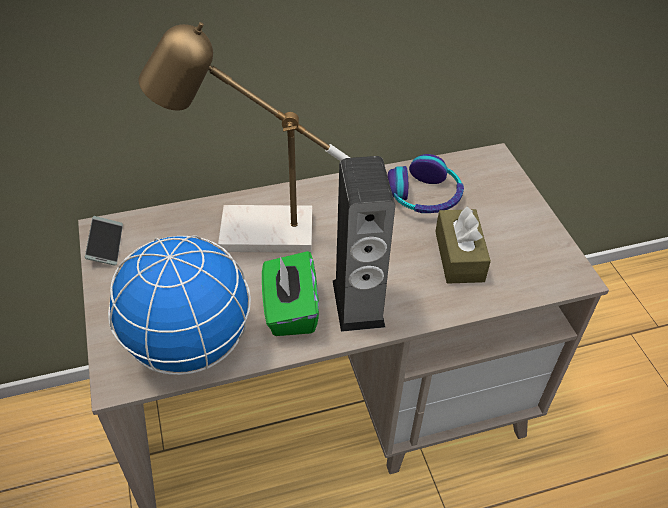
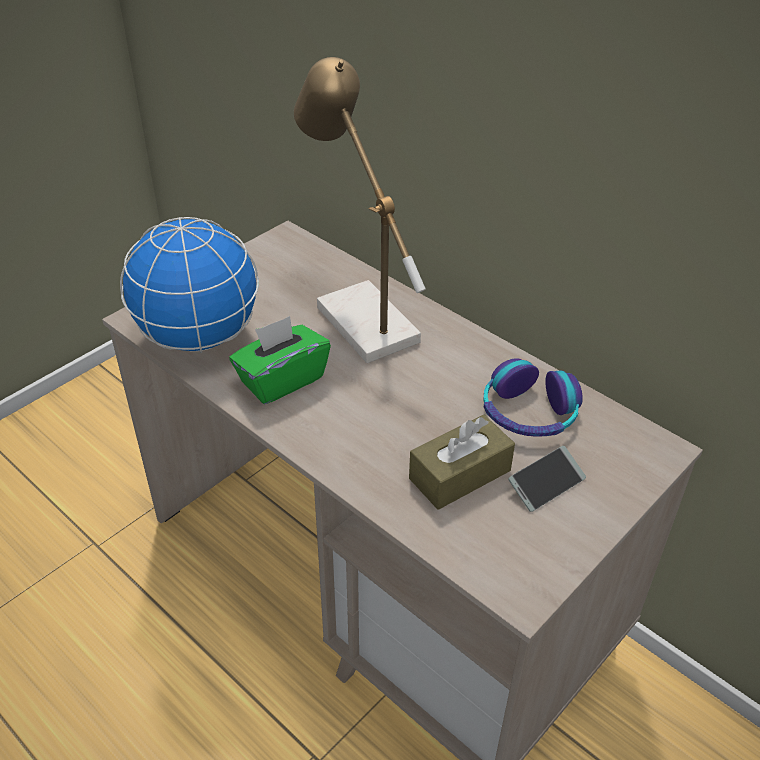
camera: 60 degrees right, 5 degrees down
(106, 245) = (271, 246): phone -> phone (546, 484)
(358, 303) = (326, 421): speaker -> none

